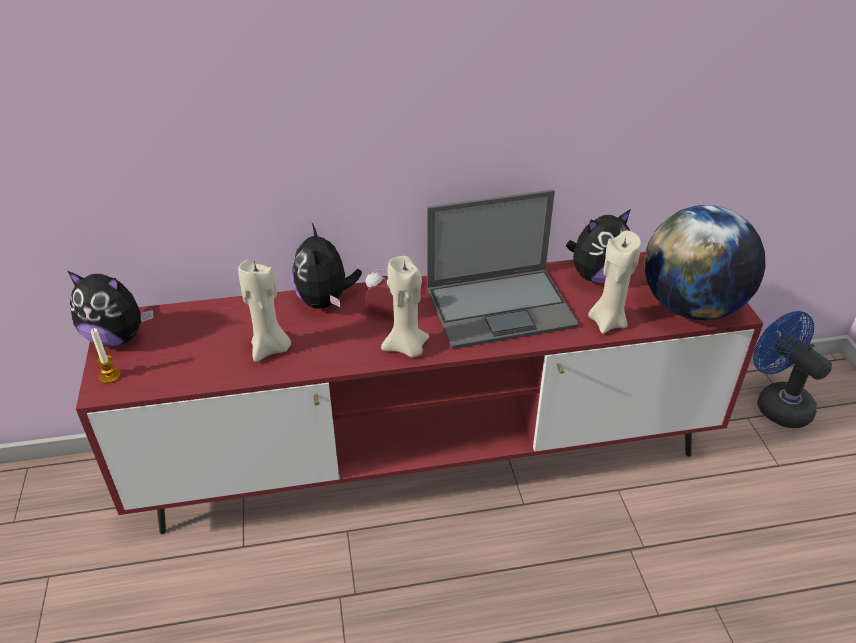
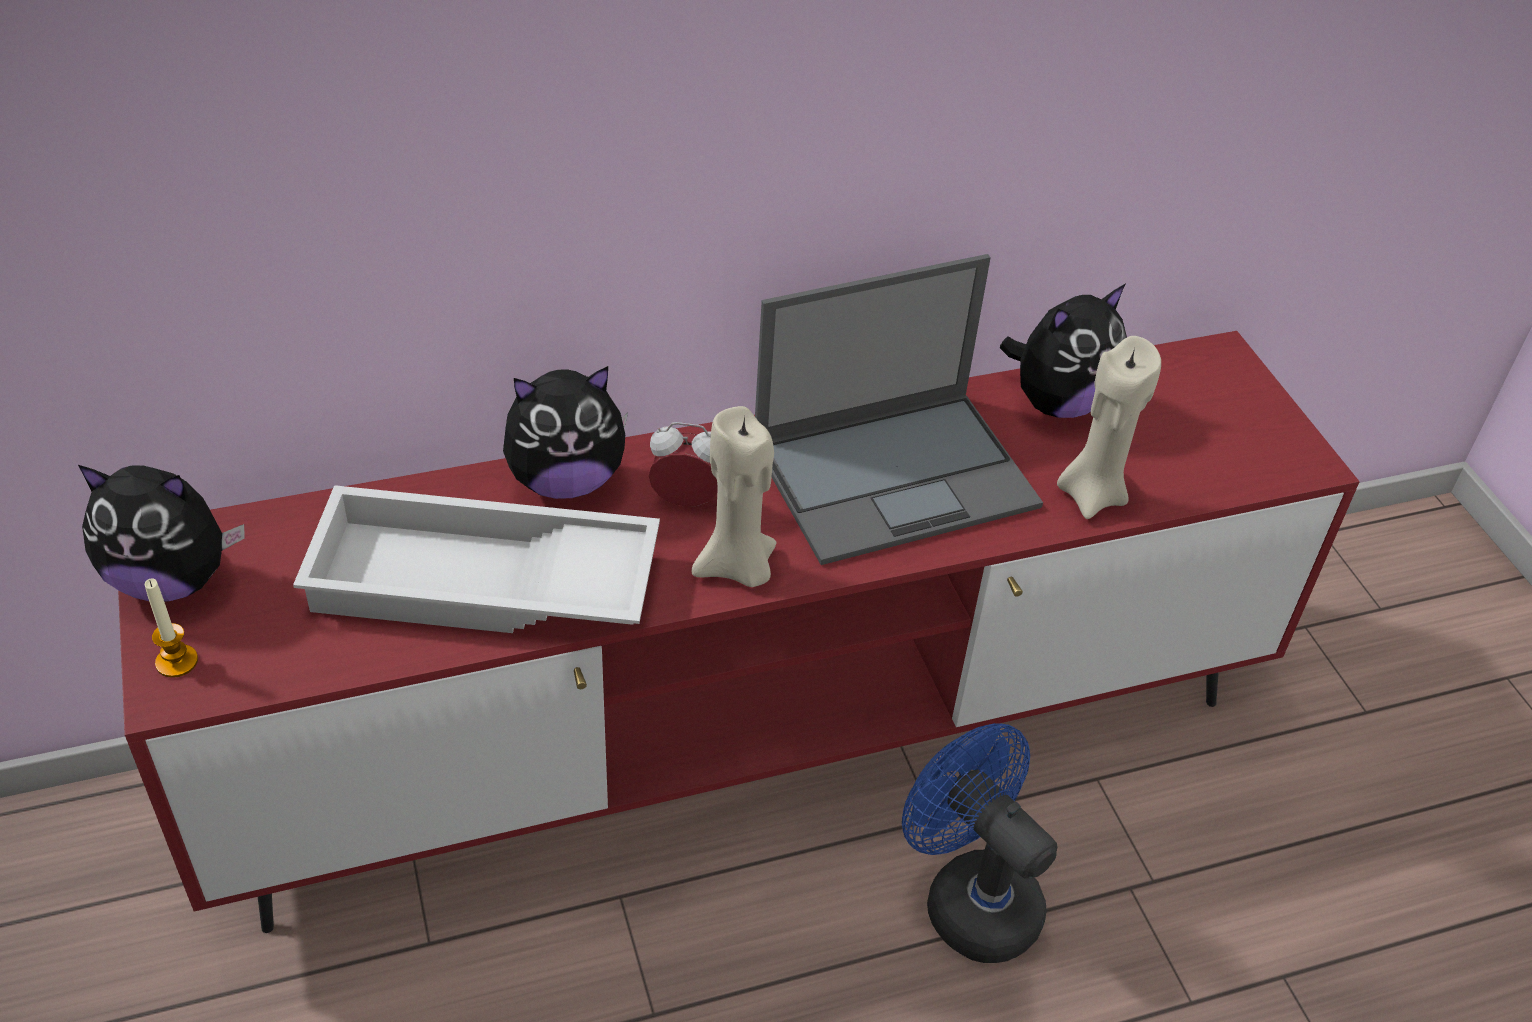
camera: 10 degrees left, 5 degrees up
(270, 349) = (480, 585): beige candle -> white tray
(325, 301) = (566, 480): plush toy -> plush toy turned 90 degrees counterclockwise
(691, 307) = (1233, 457): globe -> none
(776, 403) = (1352, 596): blue fan -> blue fan (969, 897)

